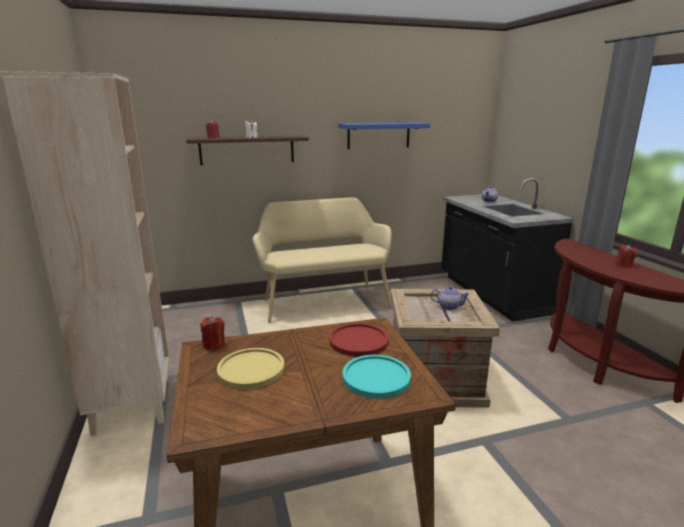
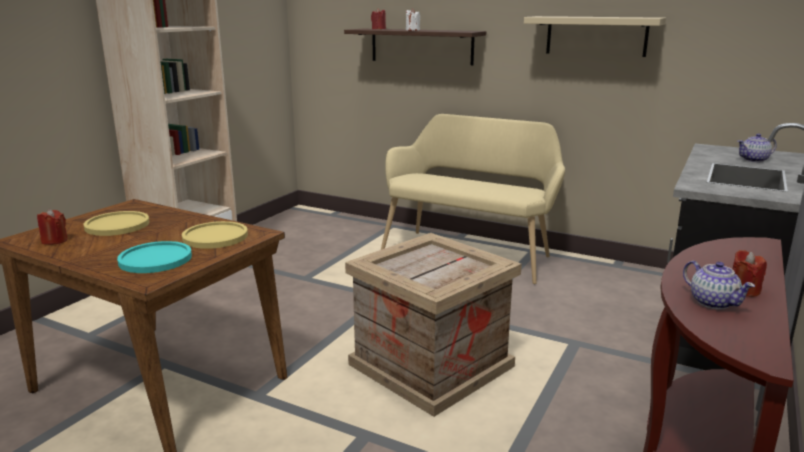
camera: 45 degrees right, 0 degrees up
(214, 345) = (141, 206): red candle -> red candle (54, 241)
(358, 341) = (215, 237): red plate -> yellow plate
(378, 135) = (596, 36): blue shelf -> beige shelf
(448, 306) = (448, 268): teapot -> teapot (712, 302)

